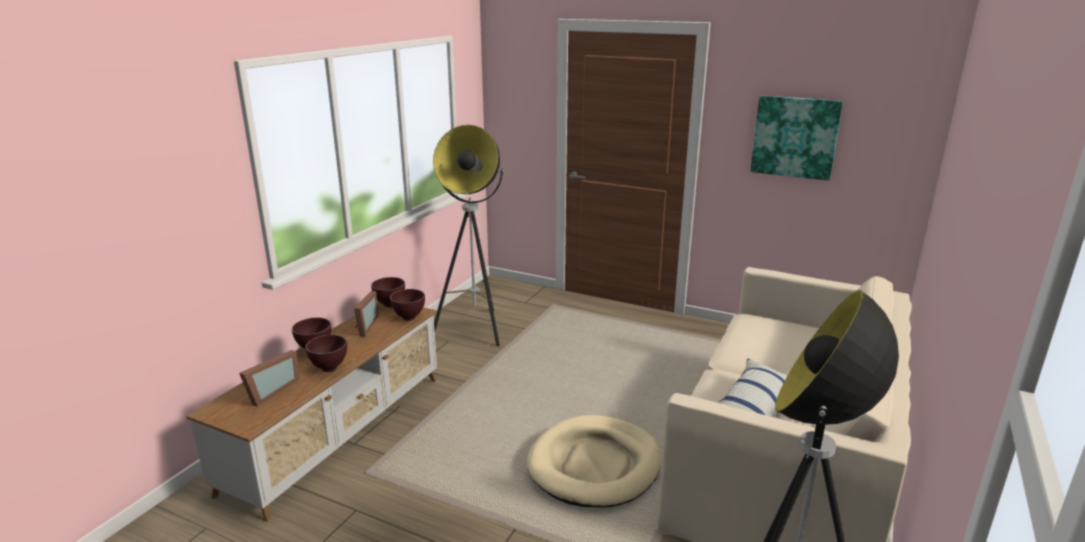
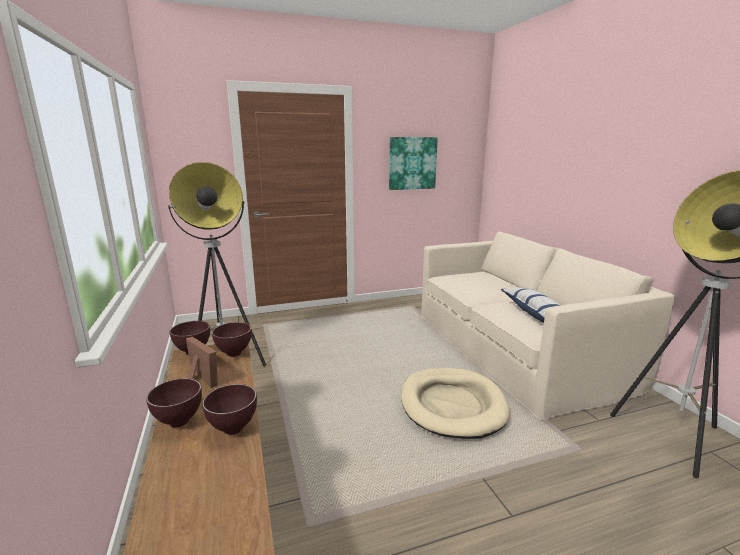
camera: 45 degrees left, 5 degrees down
(270, 391) = (200, 492): picture frame -> none

